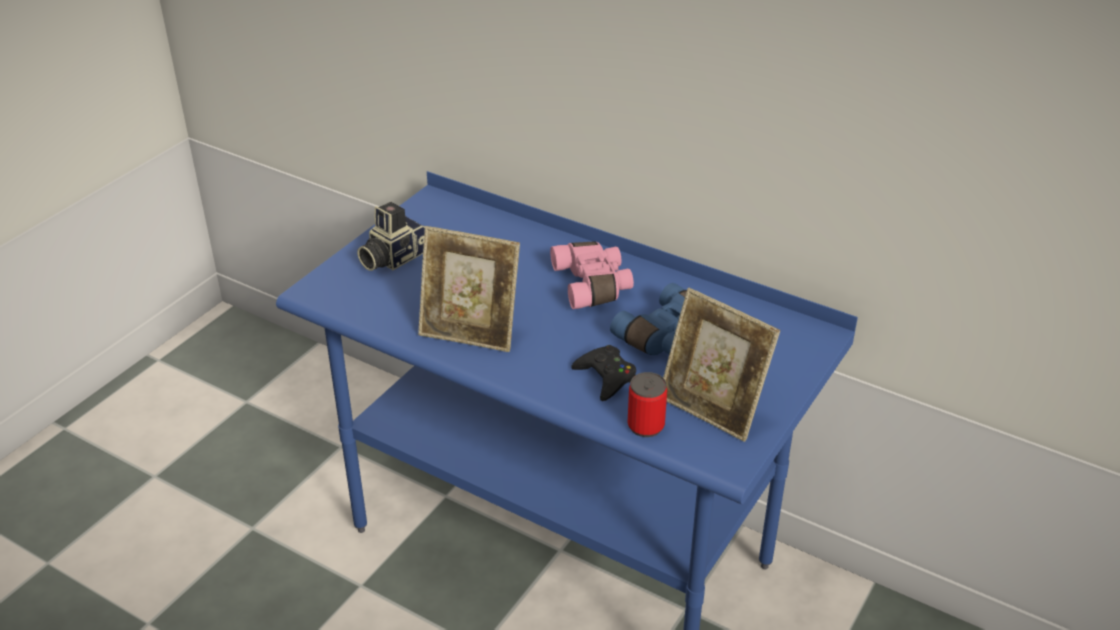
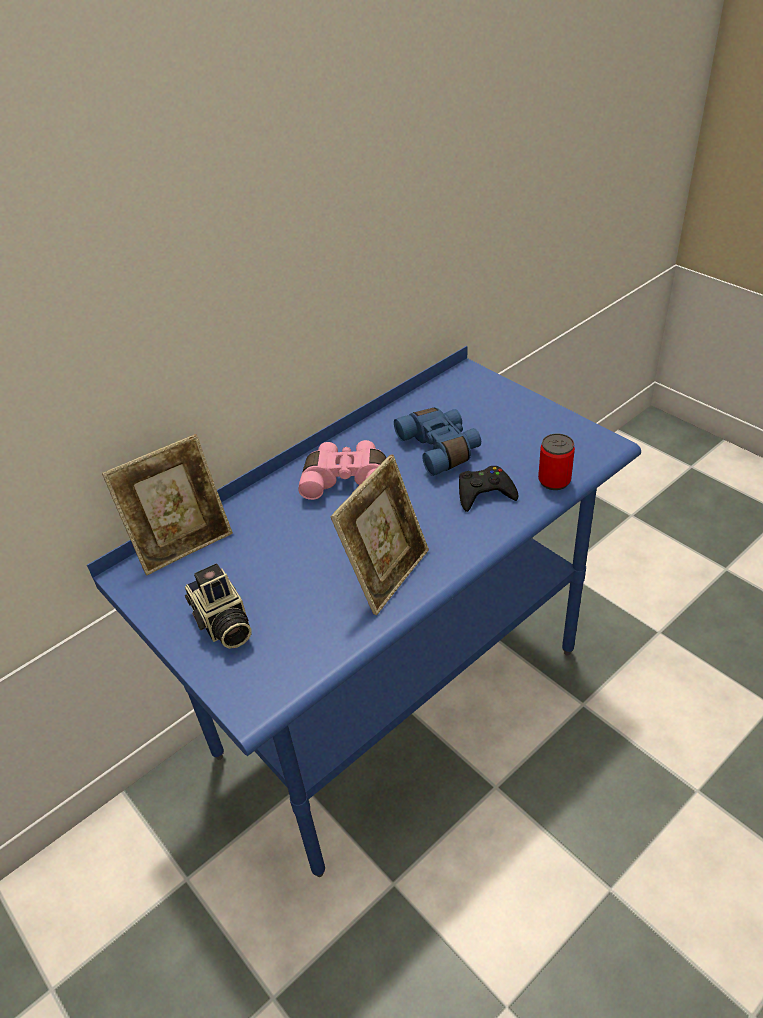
camera: 70 degrees left, 5 degrees up
(712, 409) = (541, 442): picture frame -> picture frame (183, 544)

